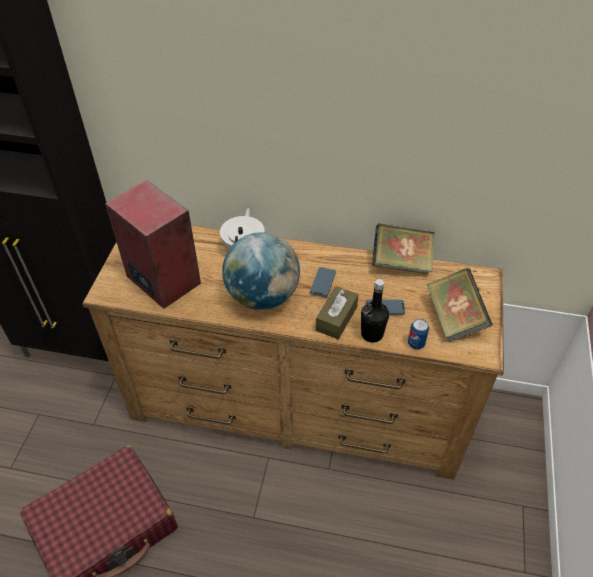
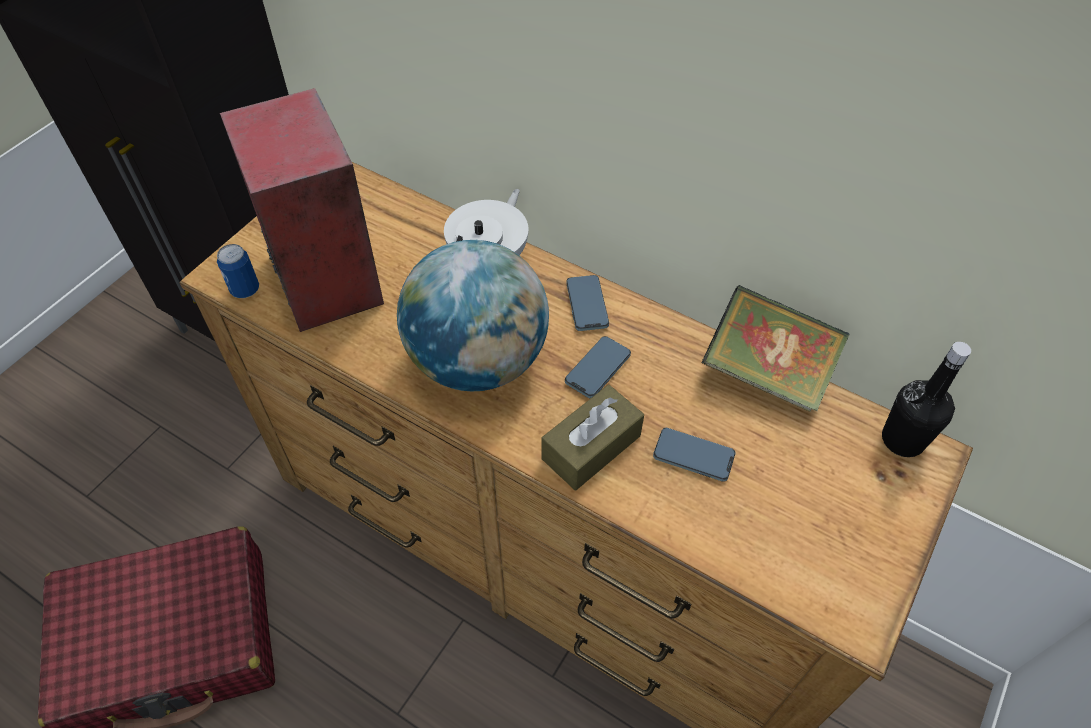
camera: 20 degrees right, 5 degrees up
(303, 255) = (587, 305): none -> phone
(372, 334) = (644, 501): black bottle -> black bottle (902, 440)
(416, 343) = (723, 550): can -> can (245, 290)
(454, 318) = (826, 522): book -> none

